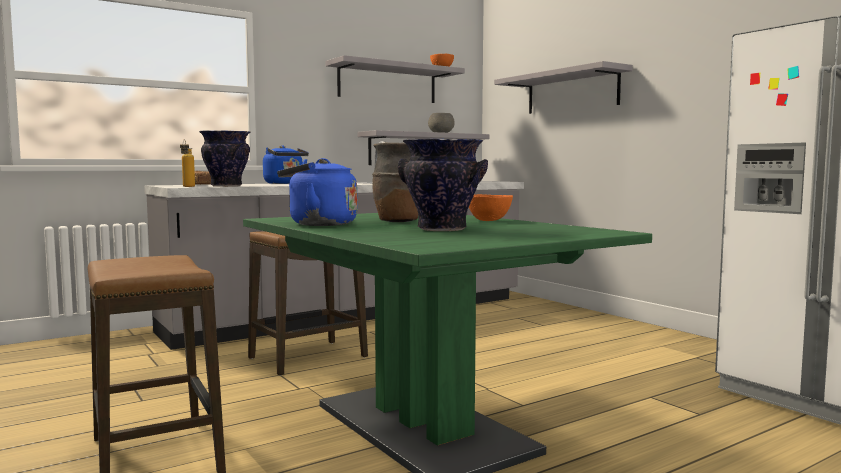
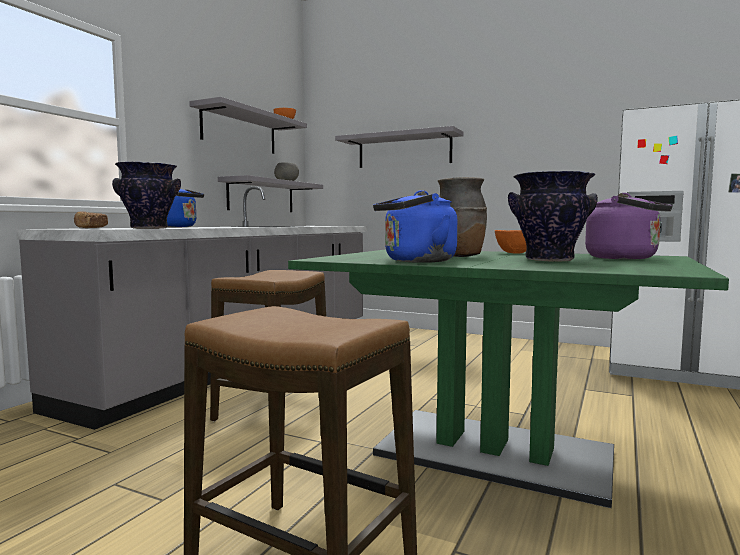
camera: 30 degrees left, 0 degrees up
(187, 186) = (110, 229): bottle -> none
(537, 232) = (626, 258): none -> purple kettle

